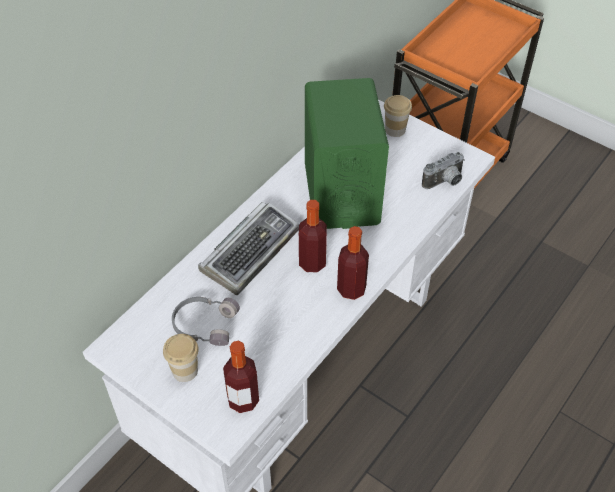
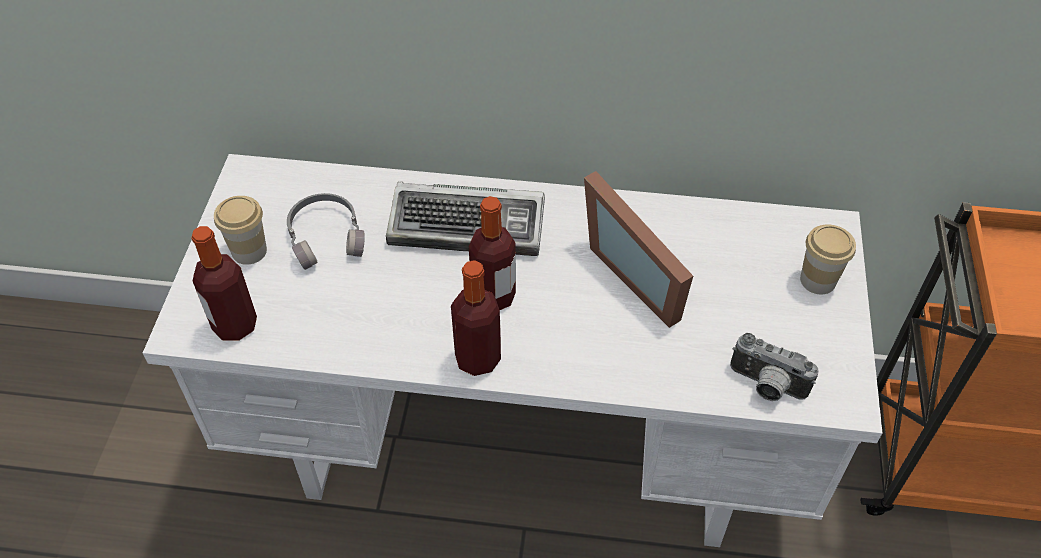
camera: 60 degrees right, 0 degrees up
(341, 193) = (640, 273): green speaker -> picture frame

